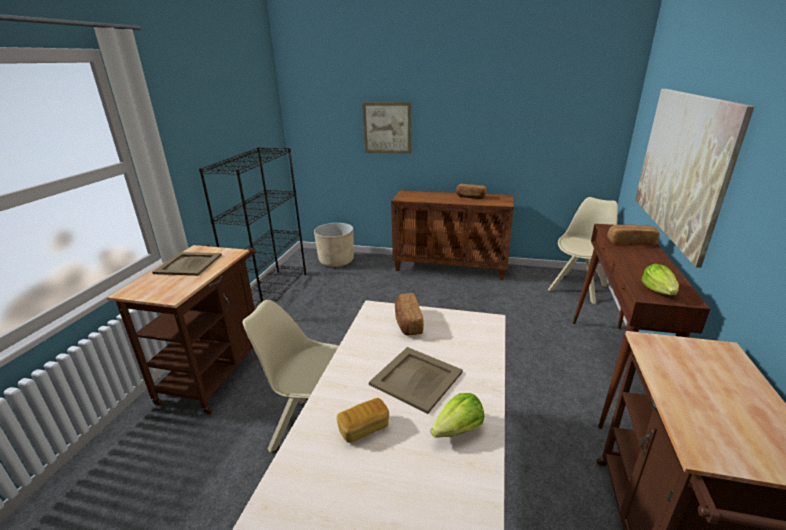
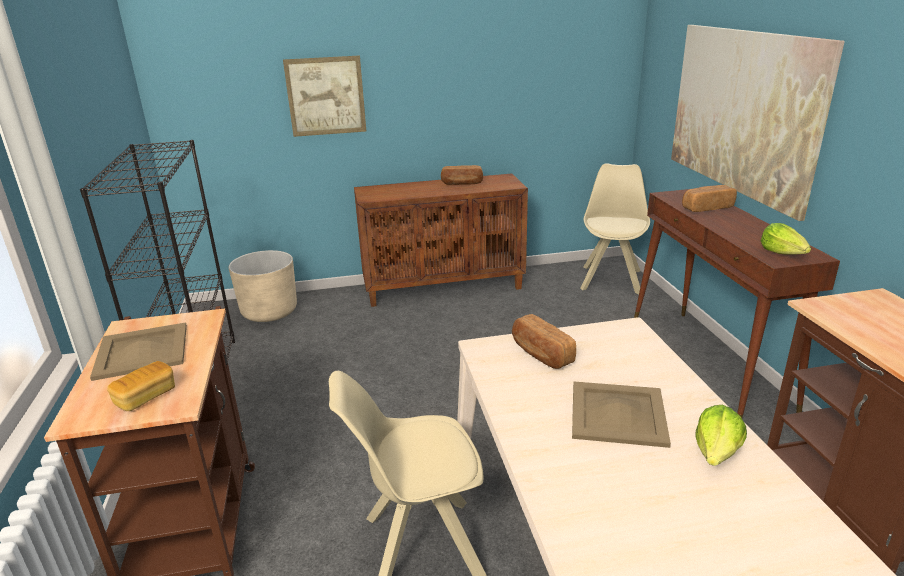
camera: 25 degrees left, 0 degrees up
(364, 428) = (619, 488): bread -> bread (146, 397)

